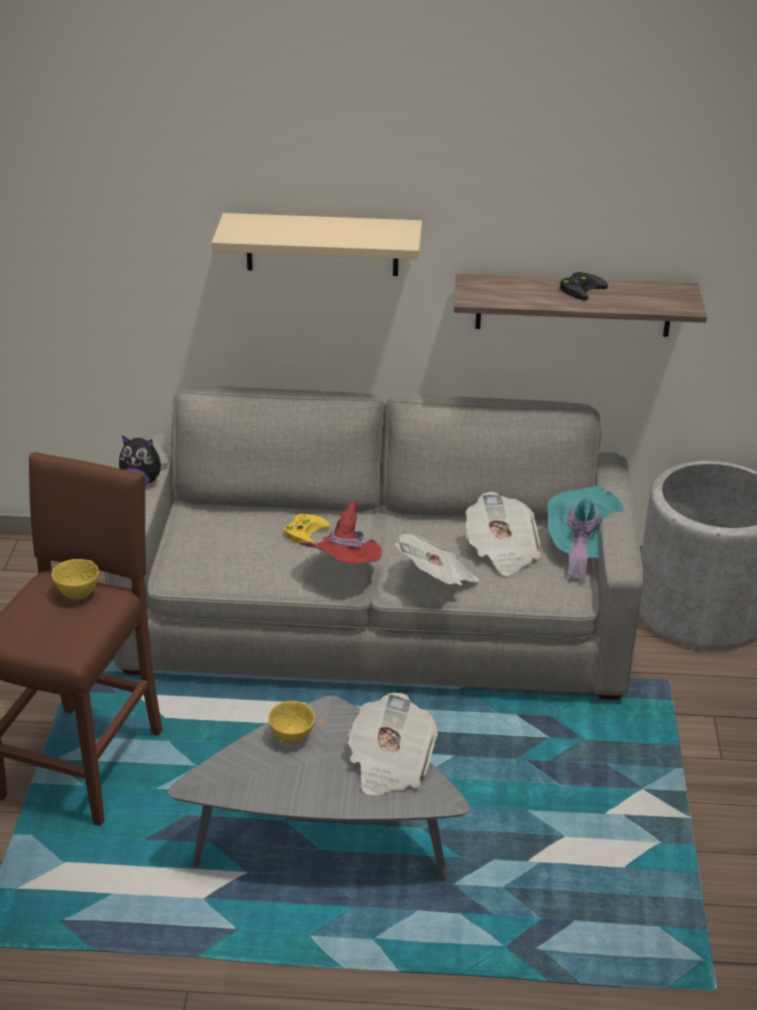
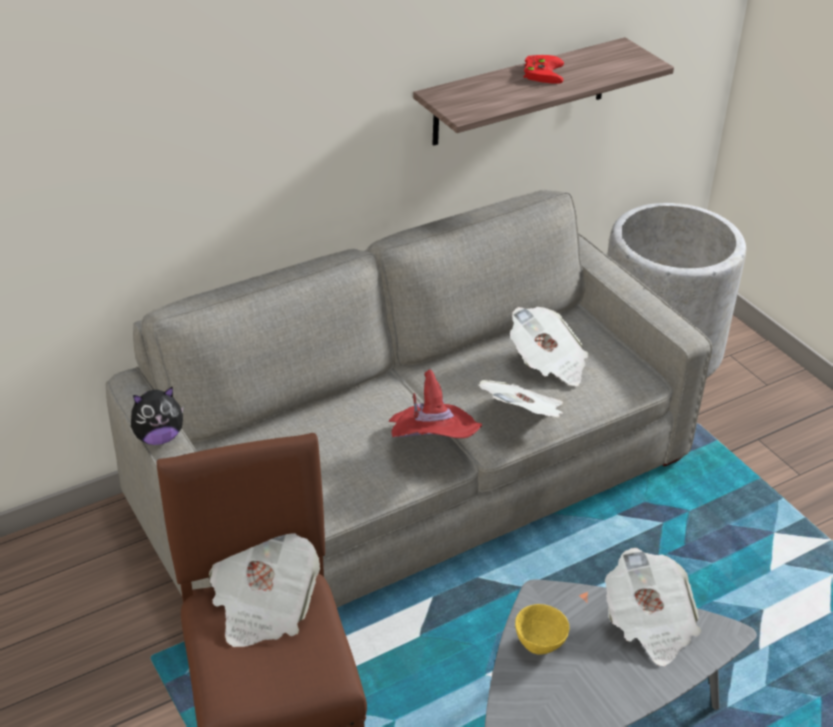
camera: 35 degrees left, 5 degrees up
(77, 594) = (263, 604): yellow bowl -> newspaper
(304, 531) = (354, 420): yellow game controller -> none
(322, 244) = (276, 99): beige shelf -> none
(581, 288) = (541, 72): black game controller -> red game controller
(581, 551) = (605, 334): turquoise hat -> none

